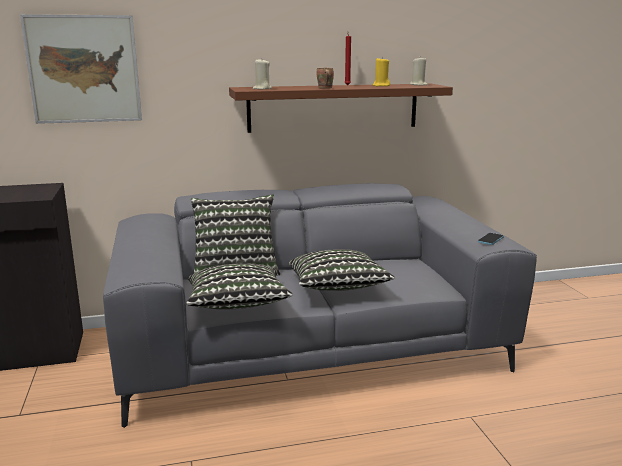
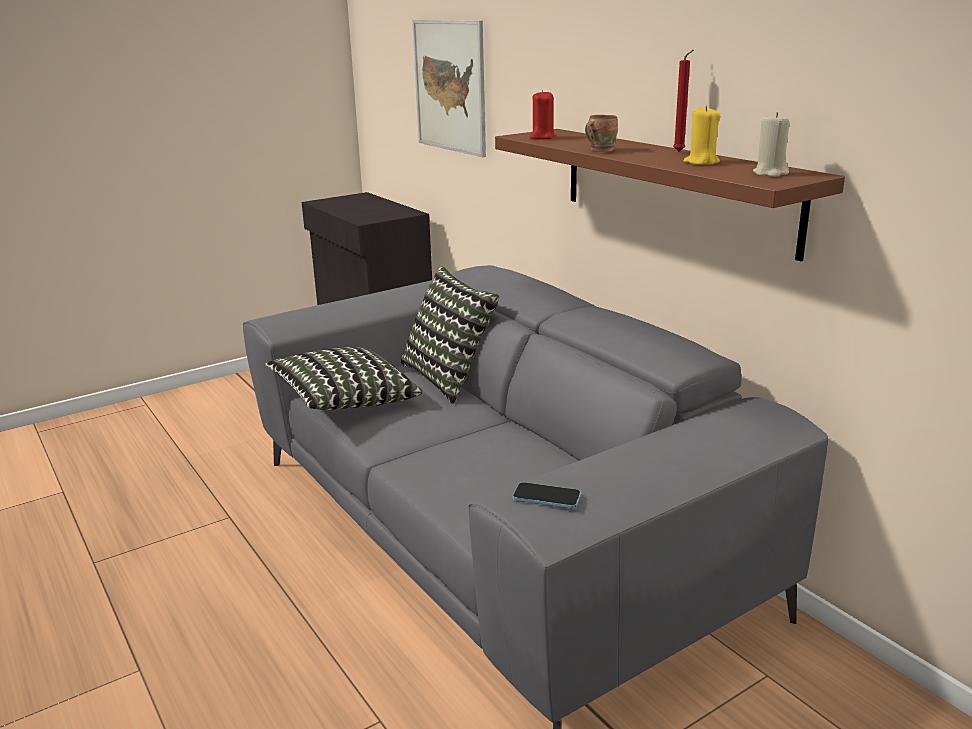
camera: 70 degrees right, 5 degrees up
(262, 89) = (542, 137): beige candle -> red candle
(337, 288) = (437, 449): pillow -> none

